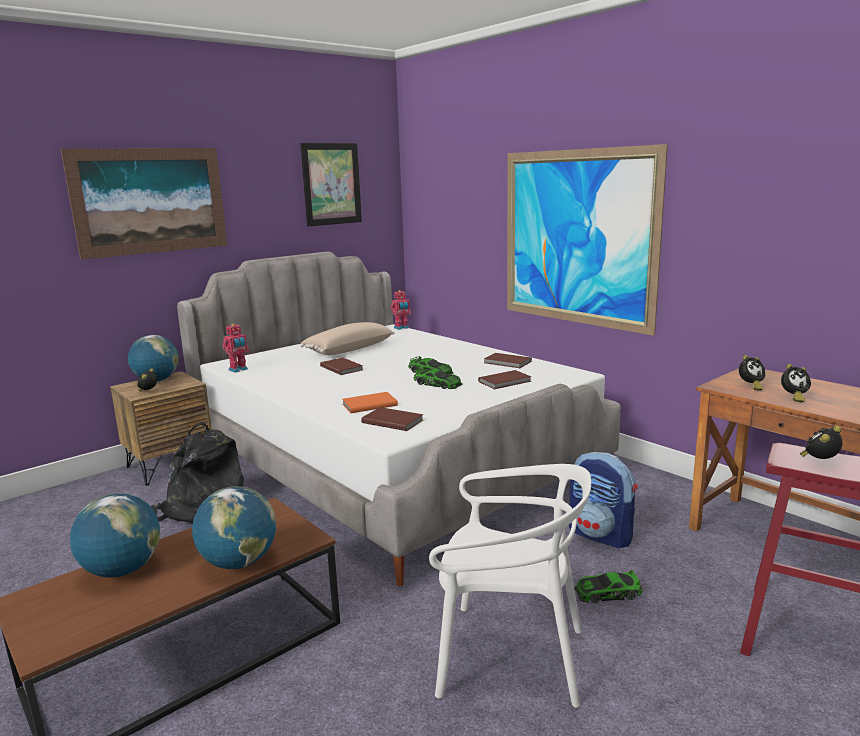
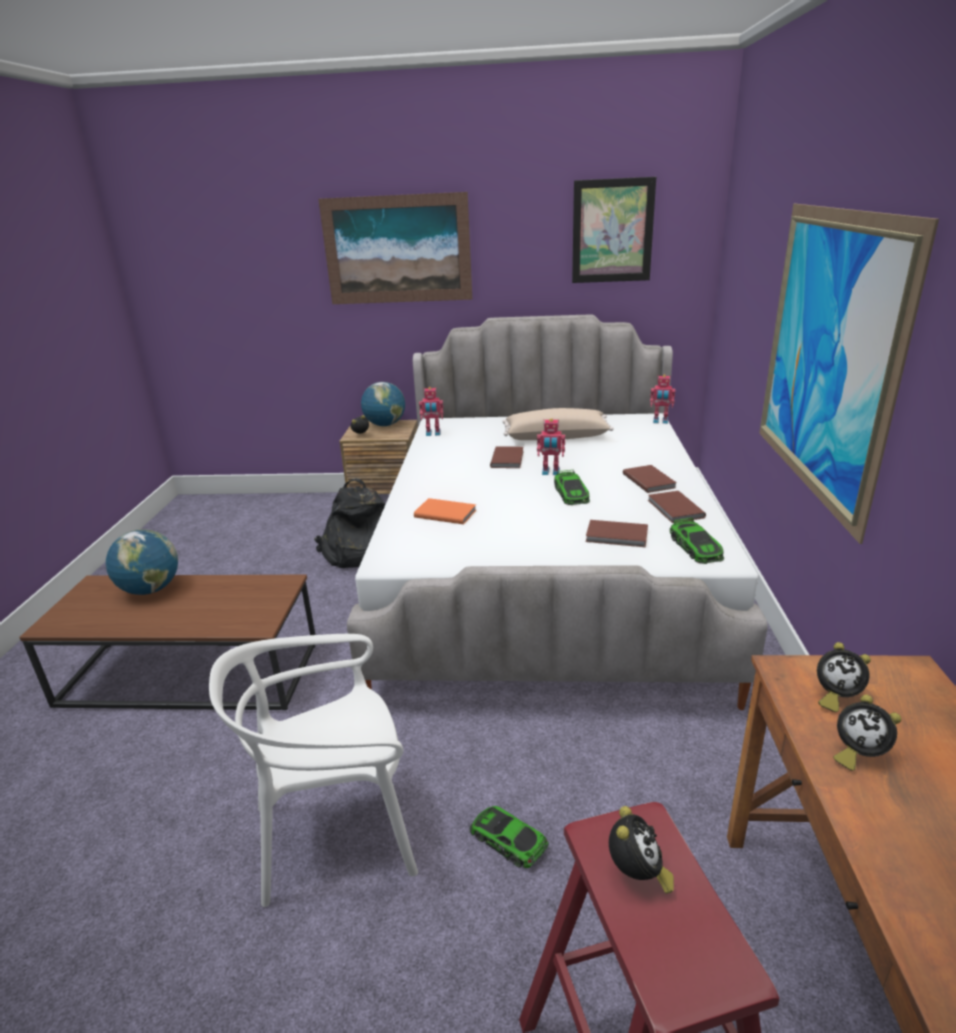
camera: 45 degrees right, 10 degrees up
(239, 563) = (199, 622): globe -> none
(391, 366) = (550, 472): none -> toy robot
(392, 421) = (425, 541): brown book -> brown book (649, 480)
(438, 384) = (547, 512): toy car -> toy car (695, 547)
(510, 657) = (336, 832): white chair -> white chair turned 105 degrees clockwise
(601, 535) = (608, 774): backpack -> none
(819, 462) = (637, 875): alarm clock -> alarm clock turned 90 degrees clockwise

